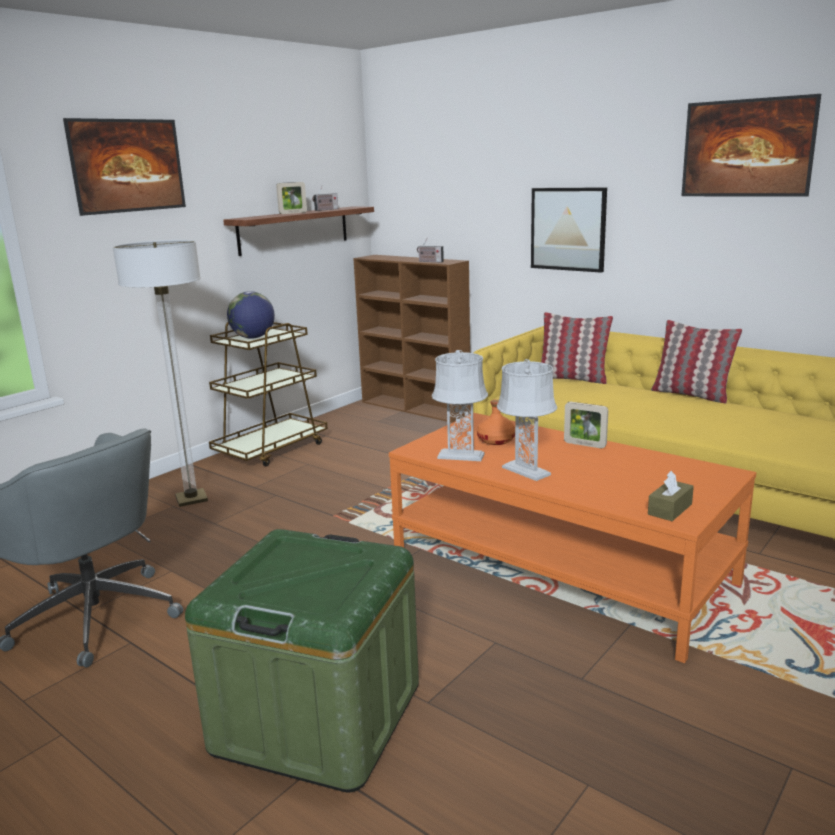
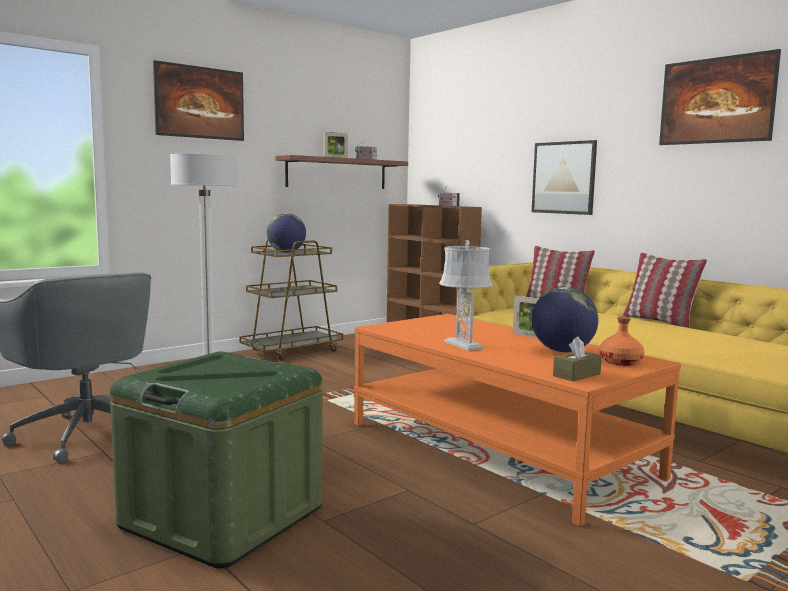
camera: 10 degrees right, 10 degrees down
(460, 456) = (413, 333): grey table lamp -> none
(496, 440) = (453, 328): orange bottle -> orange bottle (621, 362)
(632, 468) = (562, 351): none -> globe

